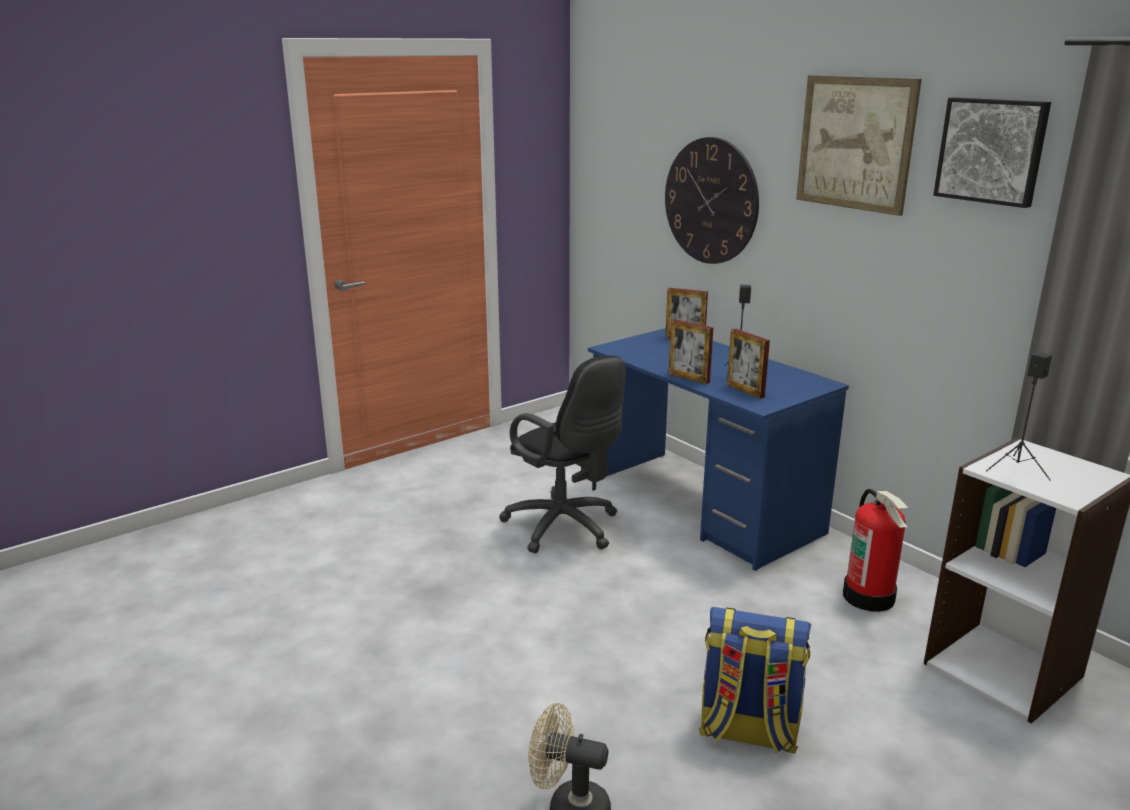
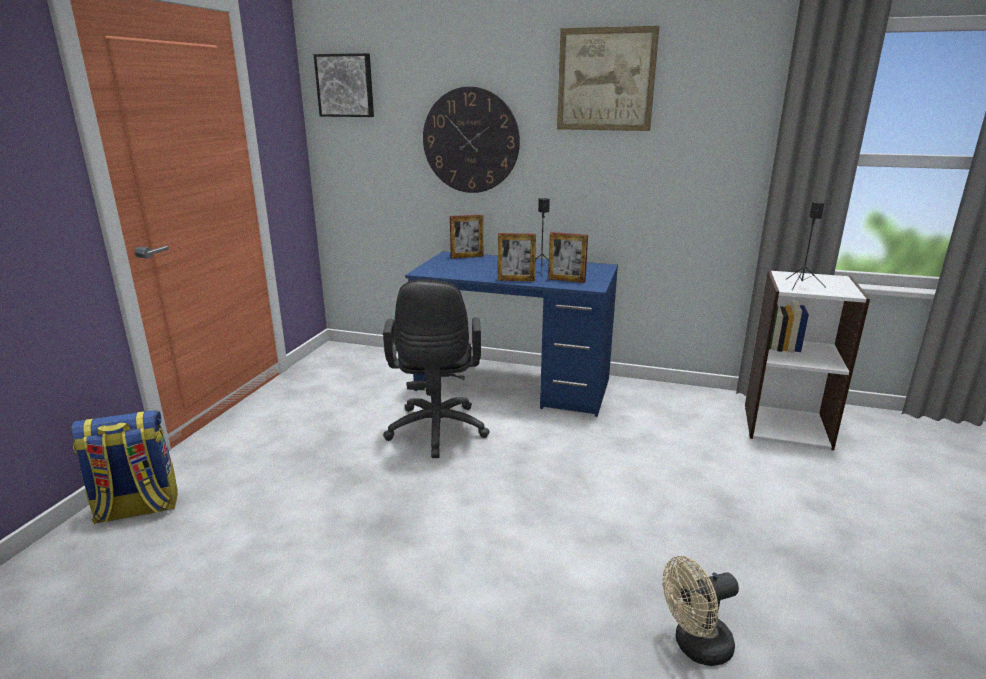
camera: 35 degrees left, 0 degrees up
(566, 528) = (436, 433): black office chair -> black office chair turned 75 degrees clockwise
(747, 732) = (722, 525): backpack -> backpack (137, 509)
(869, 597) = (676, 409): fire extinguisher -> none
(992, 151) = (718, 75): picture -> picture (345, 85)

